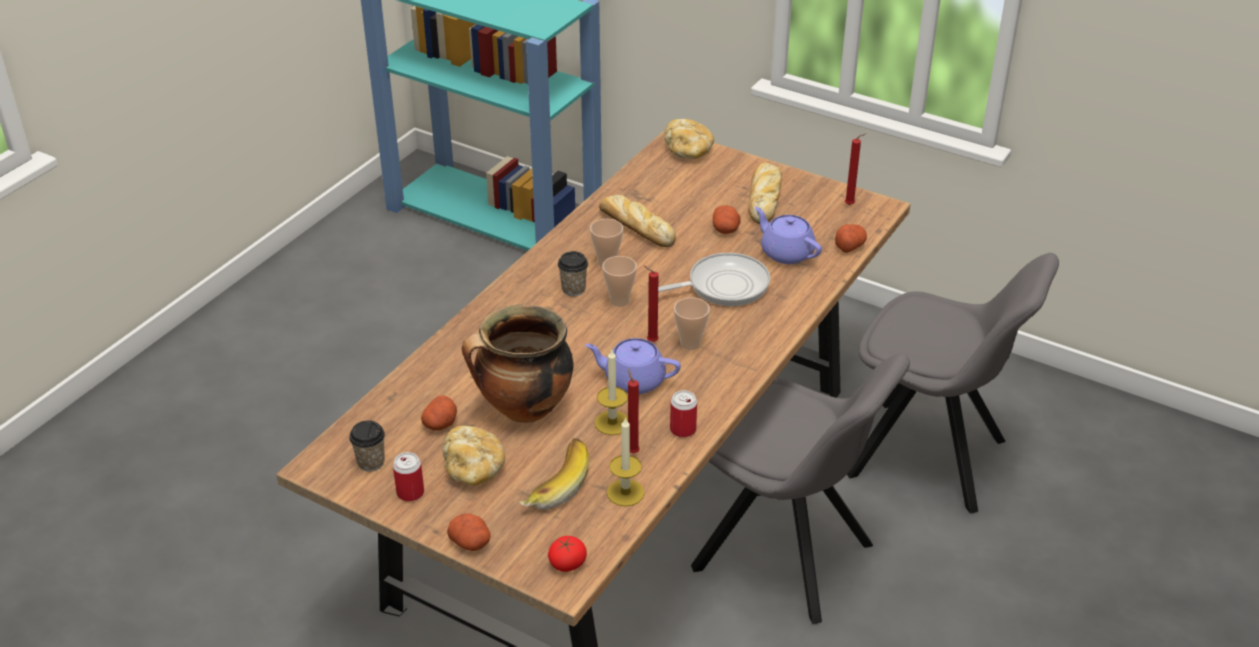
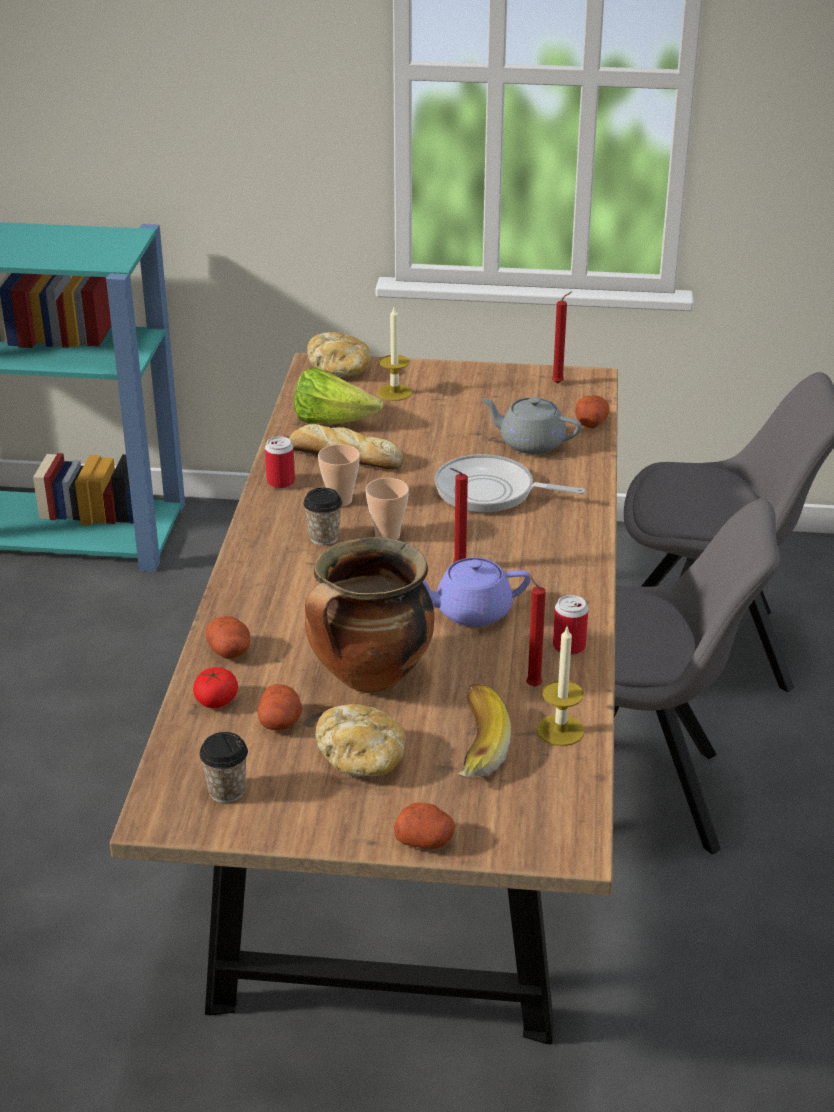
camera: 25 degrees left, 5 degrees down
(410, 493) = (305, 809): can -> can (281, 482)
(567, 563) = (557, 826): tomato -> tomato (216, 701)
(612, 423) = (484, 662): candle -> candle (394, 392)
(650, 195) = (332, 422): none -> lettuce
(690, 344) = (503, 558): cup -> none
(723, 286) = (490, 492): frying pan -> frying pan turned 120 degrees counterclockwise
(726, 229) = (446, 436): potato -> potato (230, 651)
(764, 198) = (462, 397): bread -> none
(786, 252) = (530, 443): purple teapot -> grey teapot

